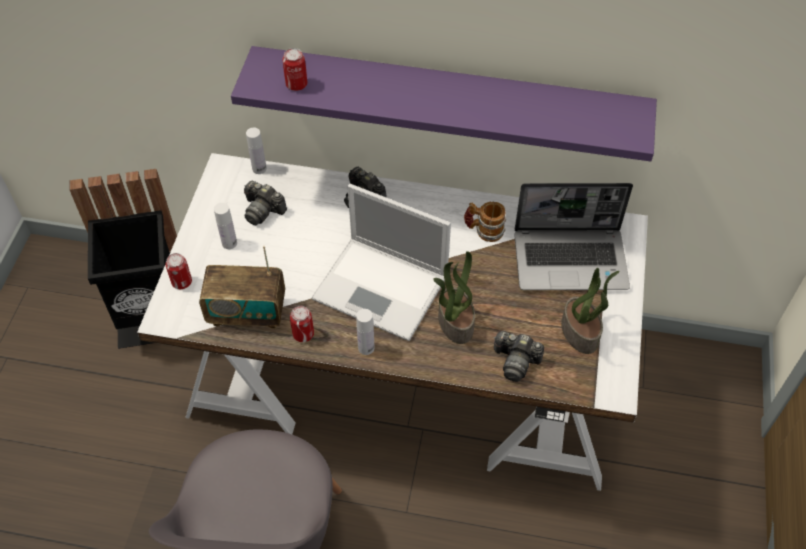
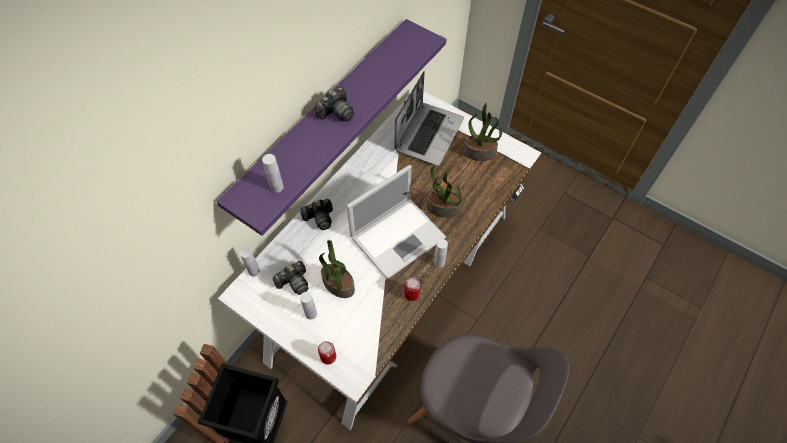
camera: 65 degrees left, 5 degrees up
(247, 312) = (377, 322): radio -> none
(280, 253) = (337, 285): none -> potted plant
(296, 84) = (277, 187): can -> white bottle
(484, 230) = (384, 165): mug -> none
(515, 361) = (484, 190): camera -> camera (336, 112)

